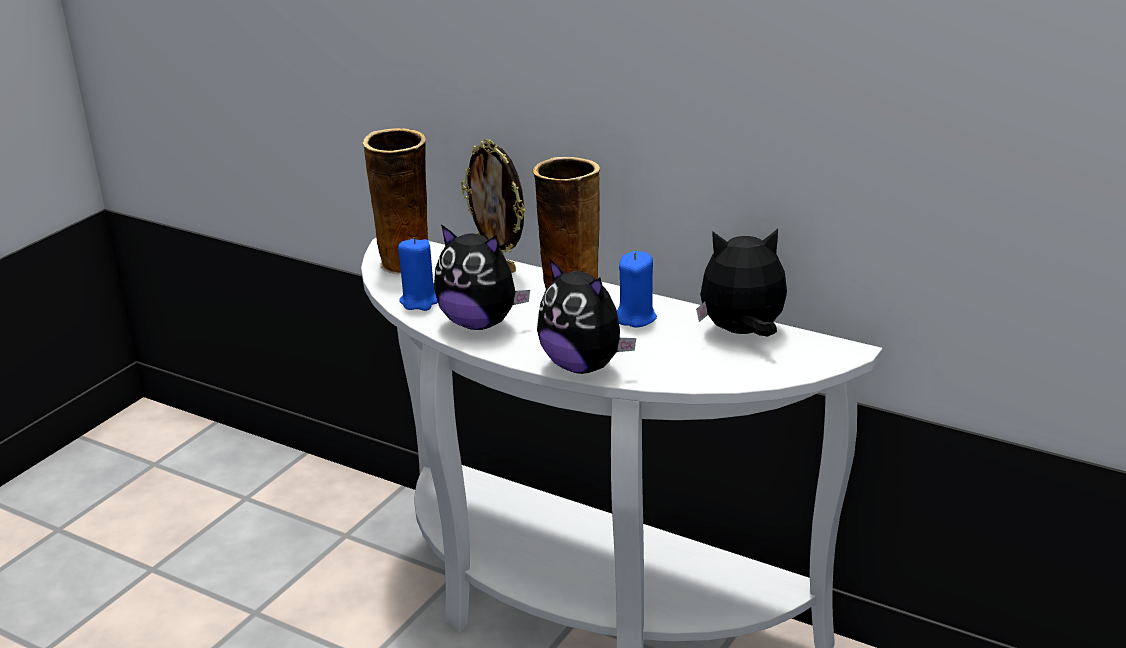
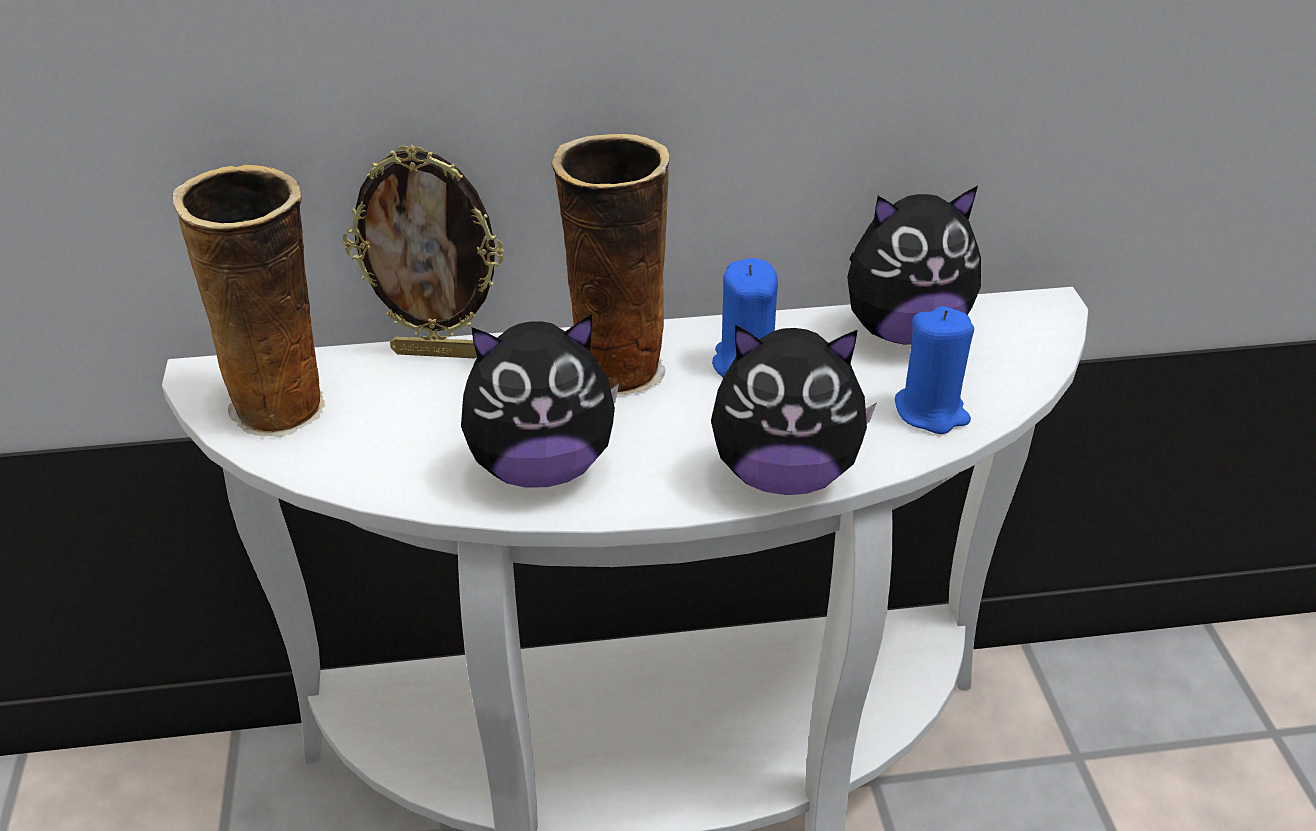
camera: 40 degrees left, 10 degrees up
(420, 301) = (394, 468): blue candle -> blue candle (931, 412)
(743, 333) = (903, 331): plush toy -> plush toy turned 150 degrees counterclockwise

